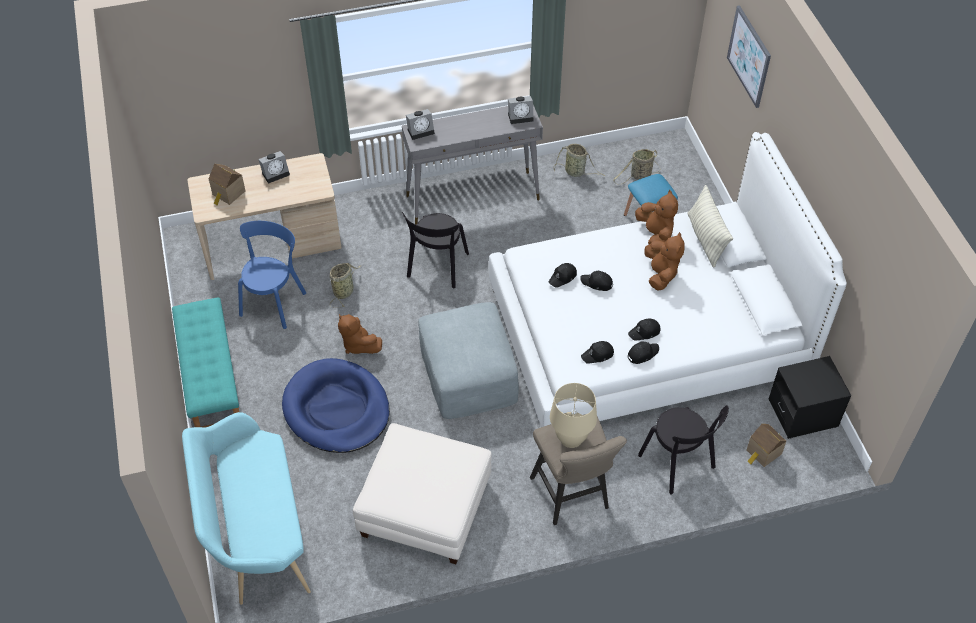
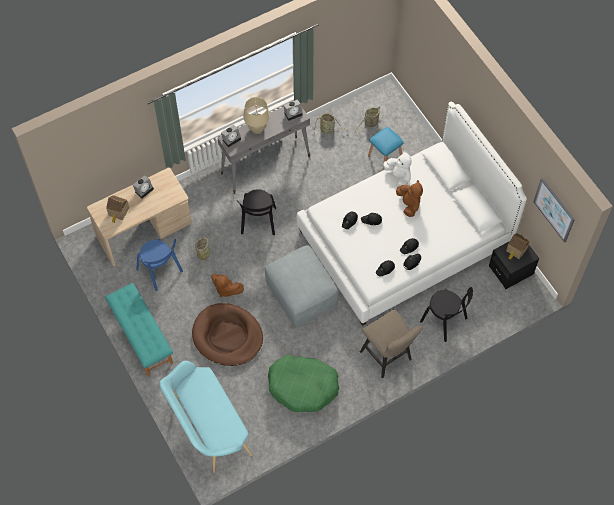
camera: 15 degrees left, 10 degrees up
(274, 301) = (161, 272): blue chair -> blue chair turned 135 degrees clockwise
(337, 409) = (227, 336): blue dog bed -> brown dog bed
(425, 508) = (303, 386): white ottoman -> green dog bed
(571, 438) = (386, 329): beige table lamp -> beige table lamp (257, 128)
(655, 234) = (398, 176): brown plush toy -> white plush toy
(705, 239) = (430, 173): pillow -> none
(749, 56) = (436, 53): picture -> picture (554, 209)
(763, 453) = (493, 302): toy house -> toy house (516, 250)

